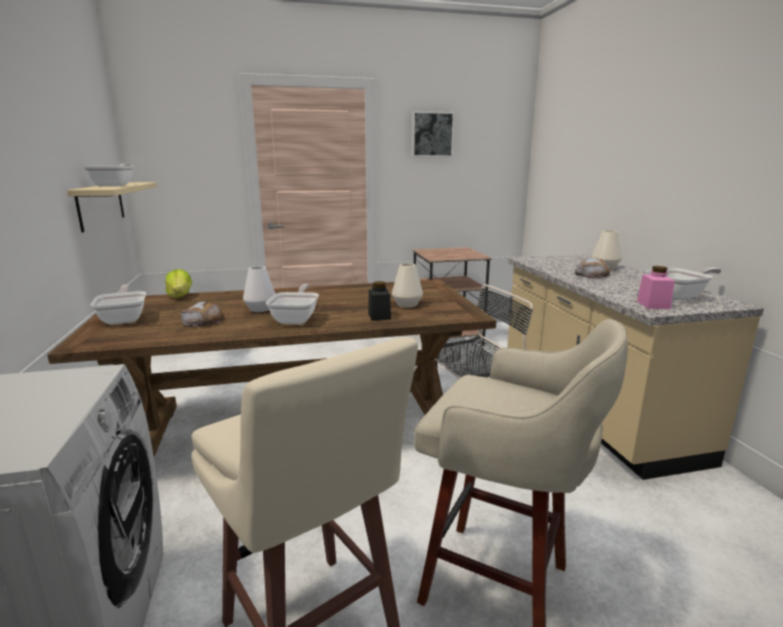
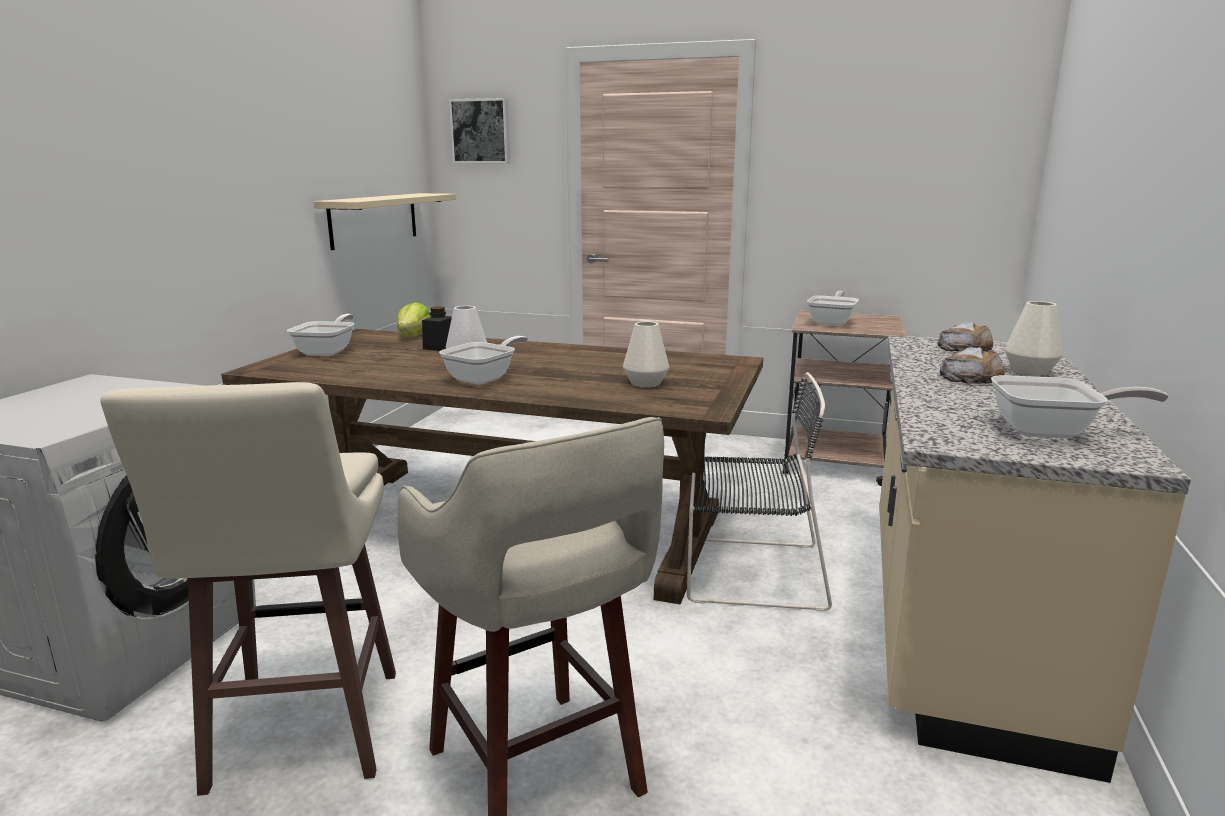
camera: 30 degrees right, 0 degrees up
(115, 185) = (382, 197): frying pan -> frying pan (832, 322)
(203, 321) = (390, 365): bread -> bread (964, 348)
(379, 316) = (583, 391): black jar -> black jar (440, 347)
(432, 134) = (847, 124): picture -> picture (481, 131)
(653, 304) = (959, 435): pink jar -> none

